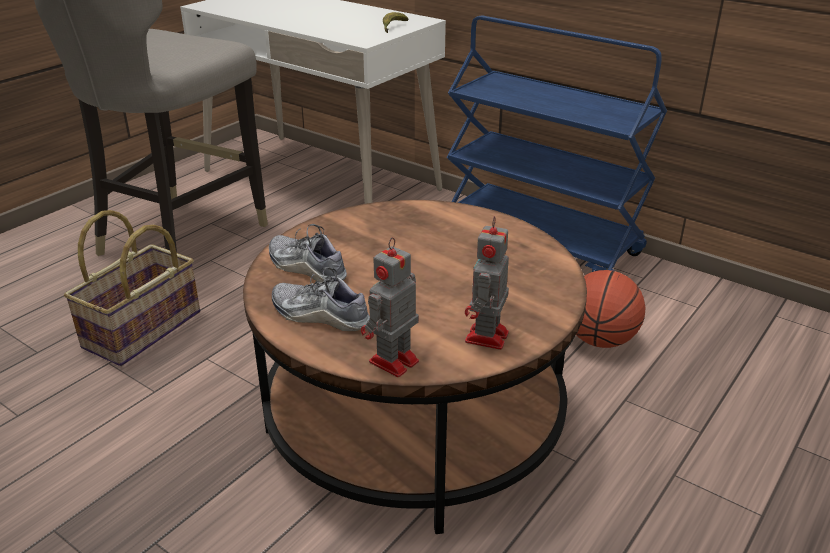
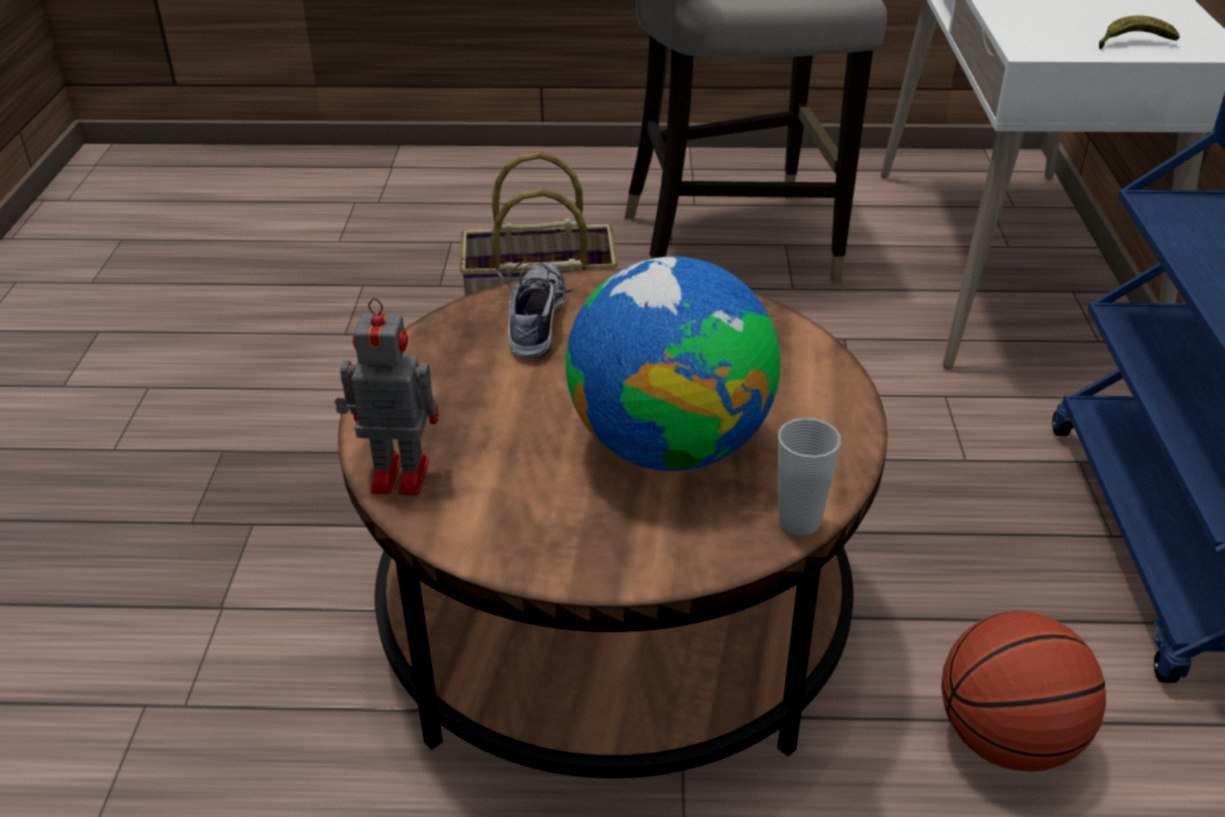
camera: 55 degrees right, 5 degrees up
(320, 315) = (445, 378): shoe -> none
(467, 272) = (670, 446): none -> globe
(486, 338) = (521, 530): toy robot -> none
(559, 263) = (799, 522): none -> cup

